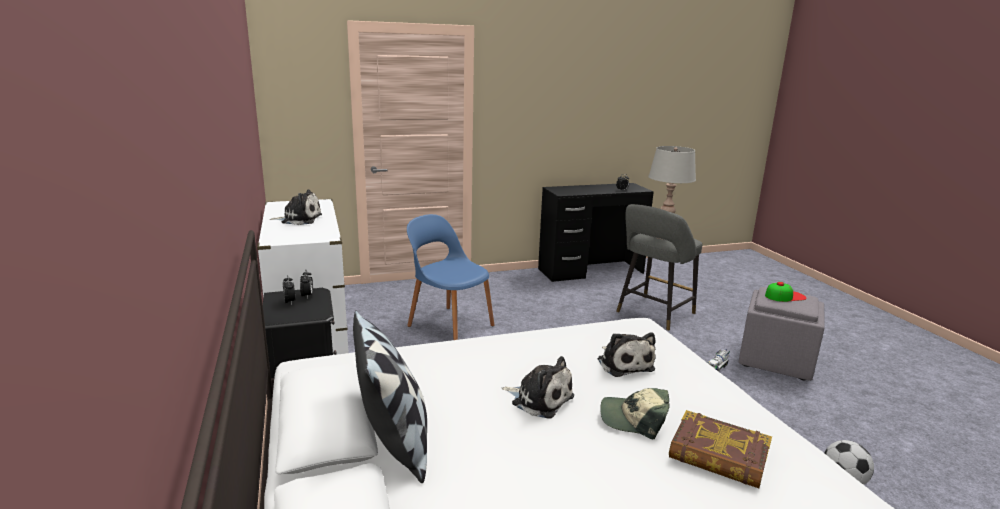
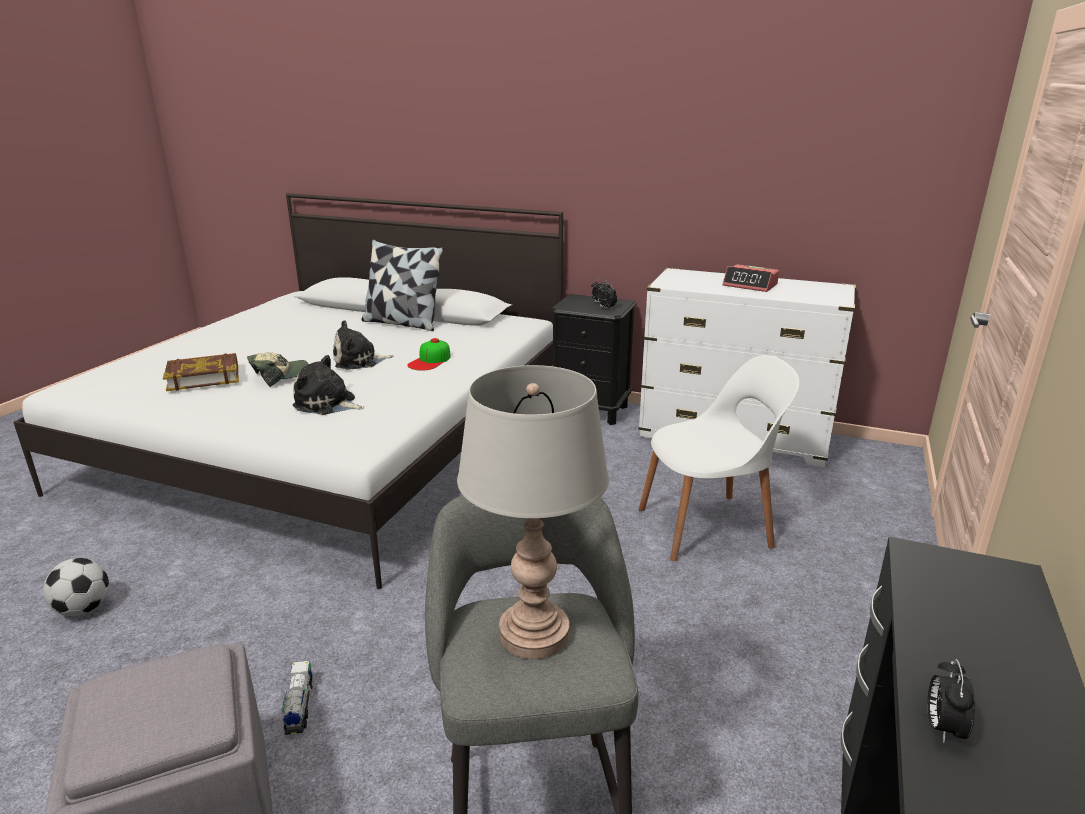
camera: 130 degrees right, 5 degrees up
(299, 219) = (750, 285): plush toy -> alarm clock
(449, 325) = (708, 527): blue chair -> white chair
(785, 296) = (160, 710): cap -> cap (430, 361)

